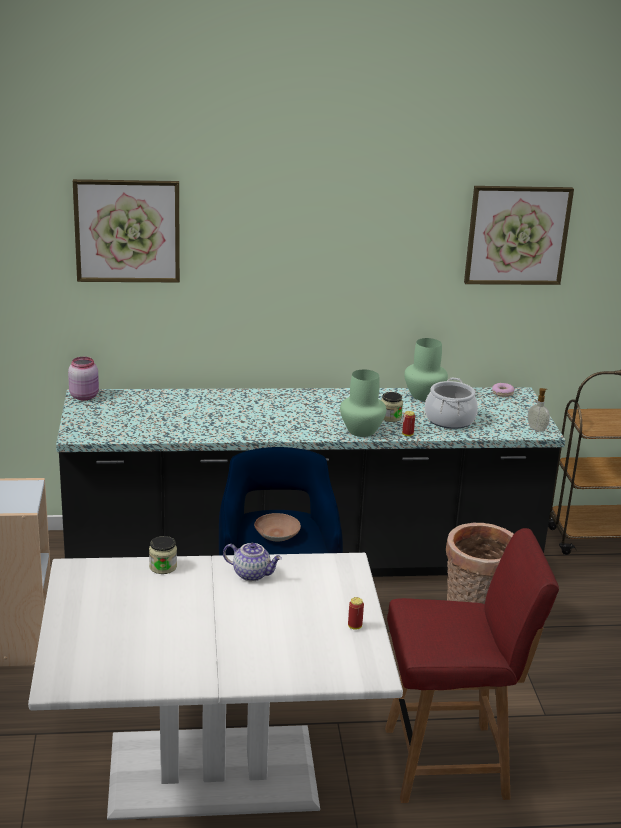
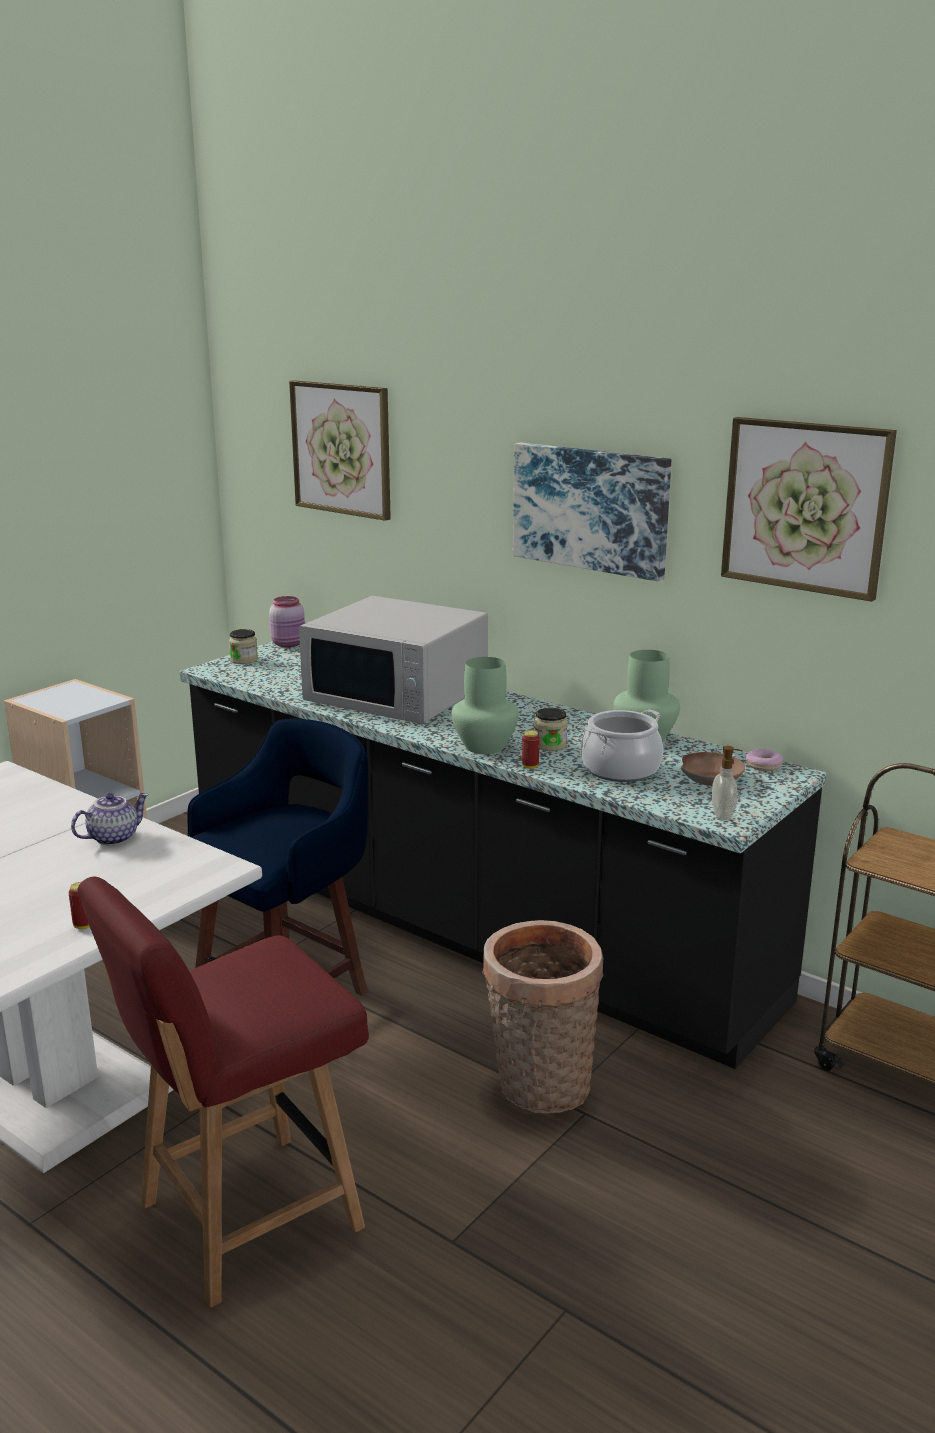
camera: 45 degrees right, 5 degrees down
(163, 567) = (62, 800): jar -> jar (244, 660)
(243, 413) = (398, 695): none -> white microwave
(252, 574) = (113, 837): teapot -> teapot turned 105 degrees counterclockwise
(277, 533) = (269, 828): brown bowl -> brown bowl (711, 778)
(365, 252) = (591, 509): none -> picture
(449, 763) = (245, 1217): red chair -> red chair turned 105 degrees clockwise

